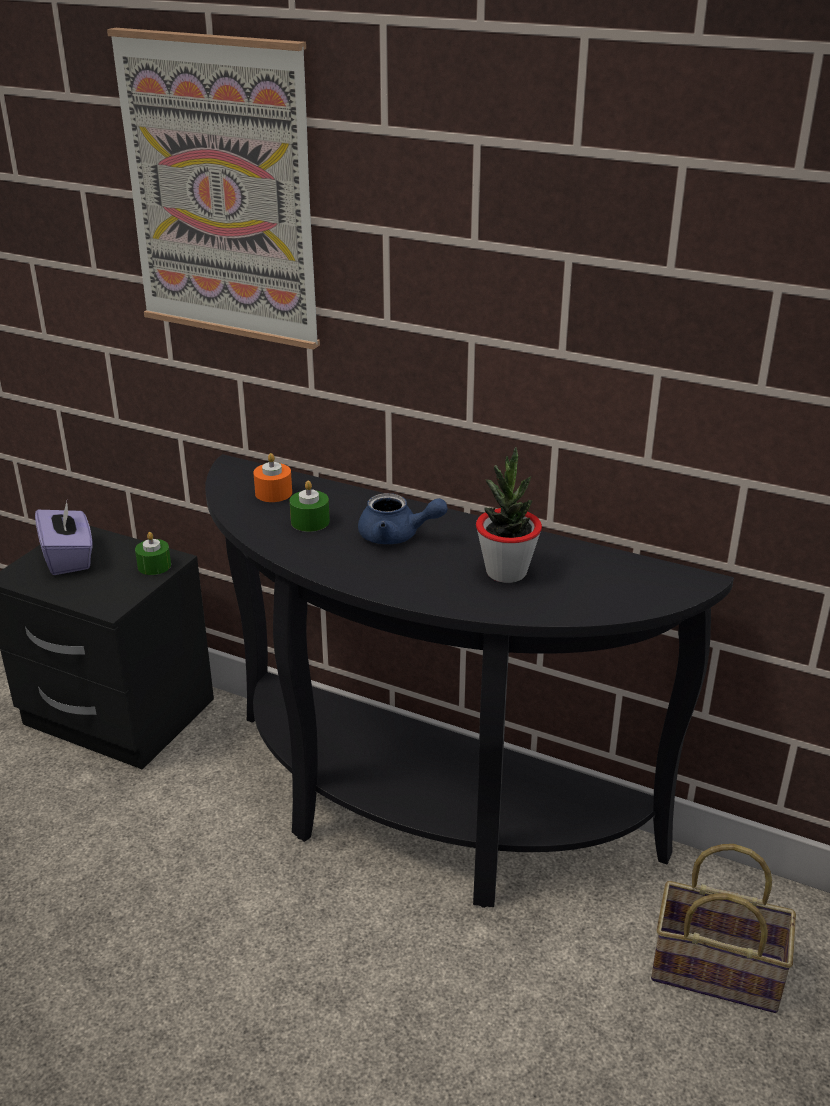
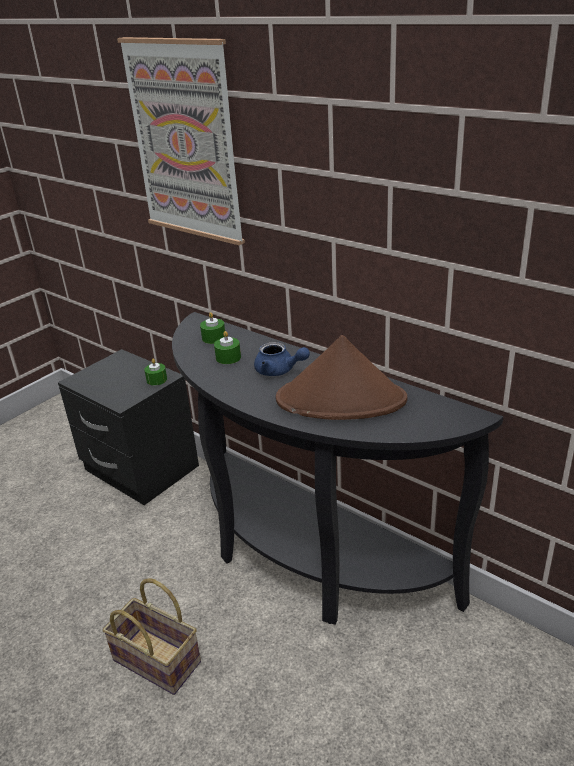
camera: 15 degrees right, 0 degrees up
(69, 558) = (110, 371): purple tissue box -> none
(273, 493) = (214, 338): orange candle -> green candle
(506, 572) = (341, 400): potted plant -> brown hat
(720, 970) = (482, 693): basket -> basket (159, 660)

